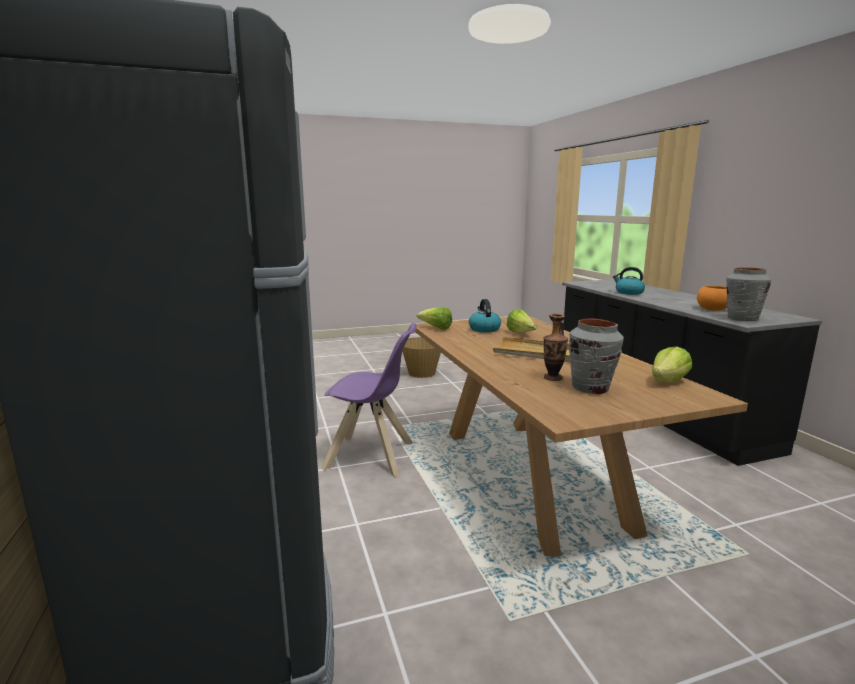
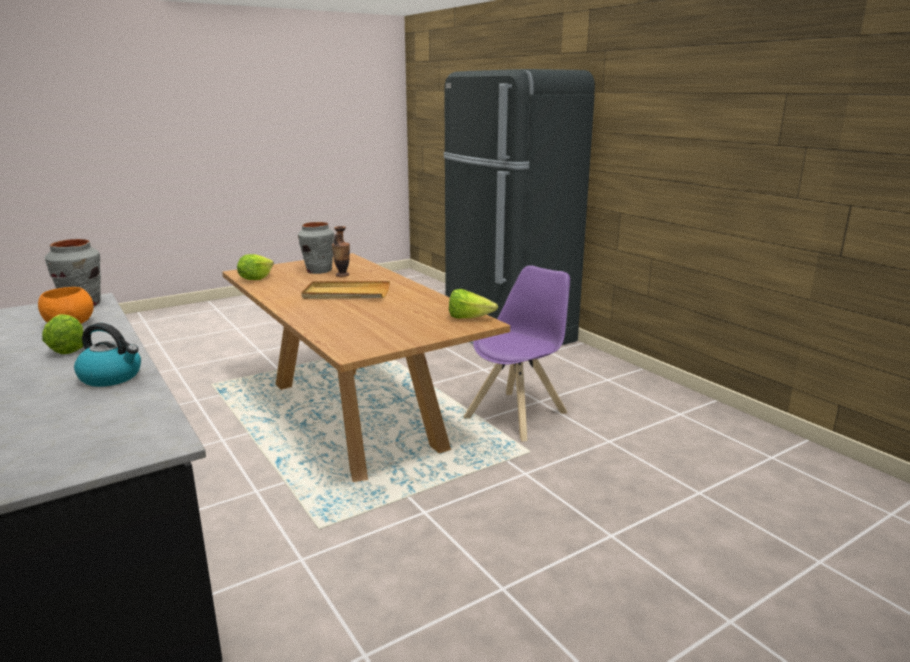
camera: 165 degrees right, 5 degrees up
(372, 456) = (517, 414): purple chair -> purple chair turned 135 degrees clockwise
(422, 373) = (594, 622): basket -> none
(484, 329) = (407, 322): kettle -> none
(521, 333) = (359, 318): lettuce -> lettuce (66, 348)

